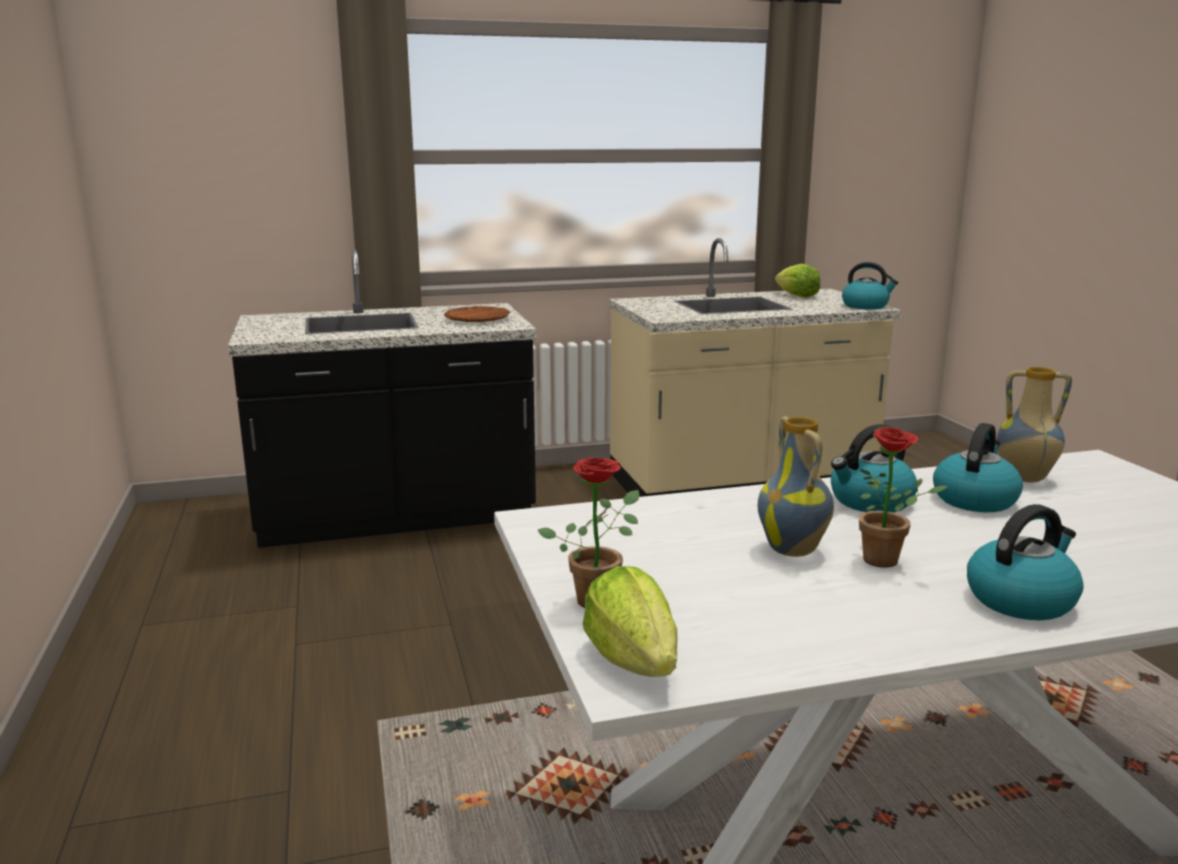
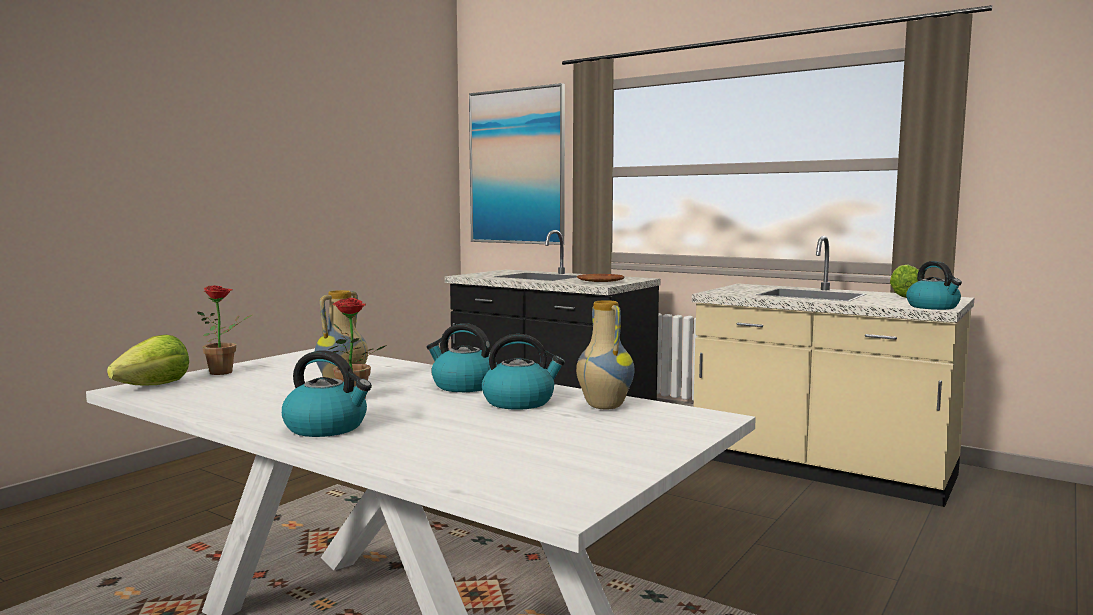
camera: 50 degrees right, 10 degrees down
(217, 145) = (516, 167): none -> picture

